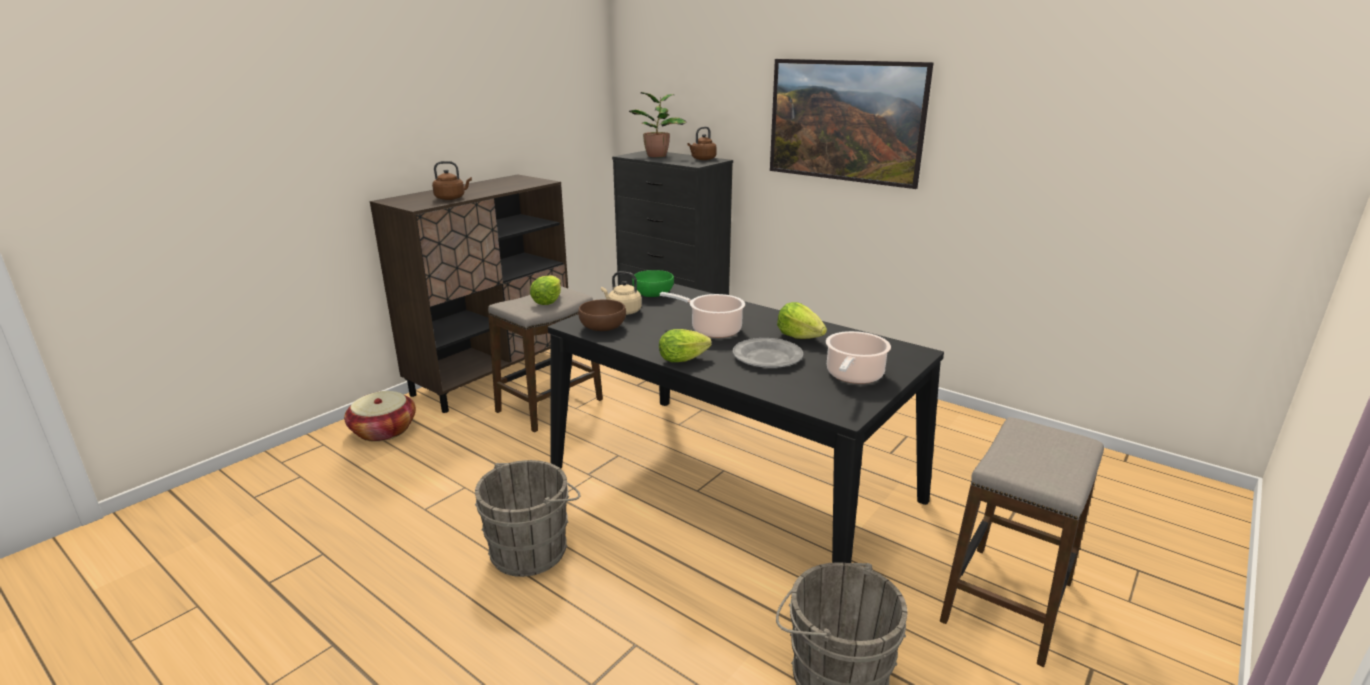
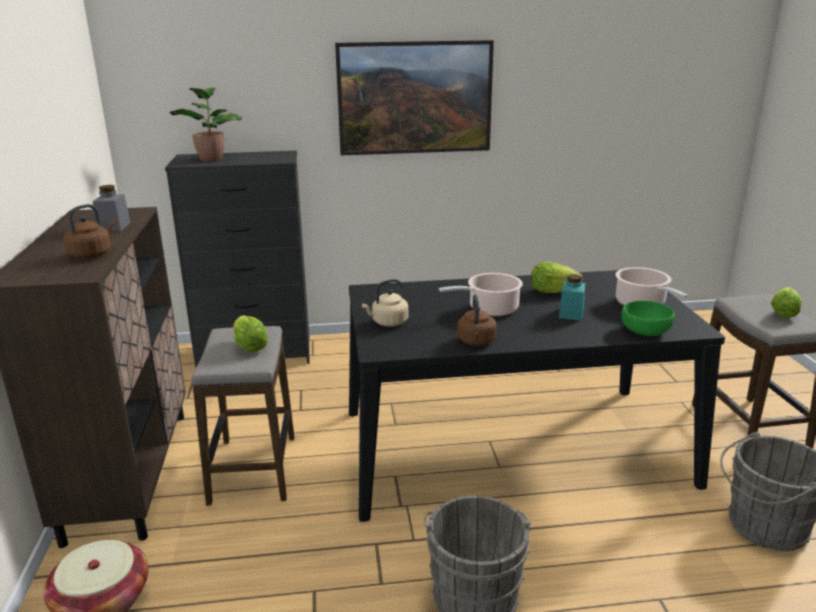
camera: 45 degrees left, 0 degrees up
(505, 187) = (114, 227): none -> grey jar
(602, 327) = (407, 342): brown bowl -> none
(654, 294) = (373, 299): green bowl -> green bowl (645, 330)
(685, 359) = (531, 339): lettuce -> lettuce (783, 313)
(702, 159) = (269, 154): brown kettle -> brown kettle (476, 342)
(767, 357) = (571, 313): grey plate -> turquoise jar

